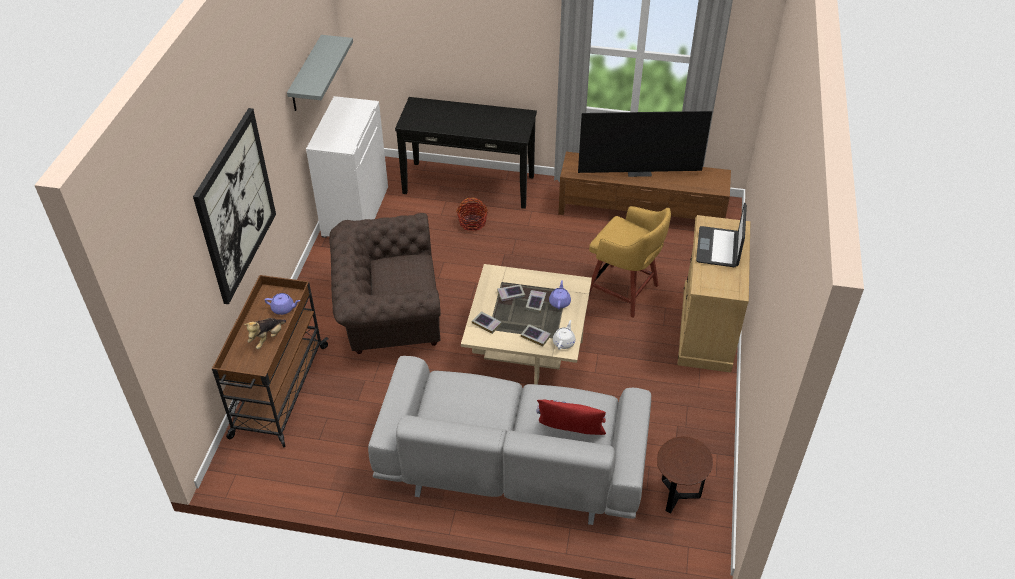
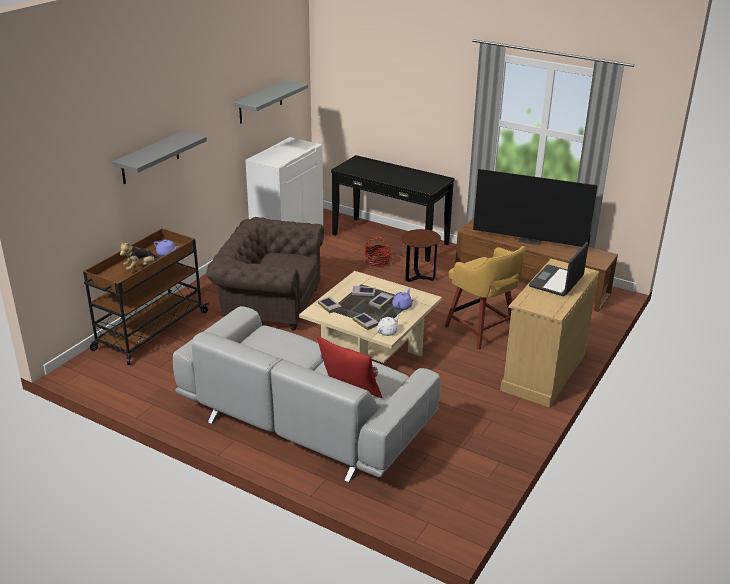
camera: 20 degrees right, 15 degrees down
(236, 206) = (150, 158): picture -> grey shelf
(677, 496) = (440, 482): brown side table -> brown side table (418, 277)

